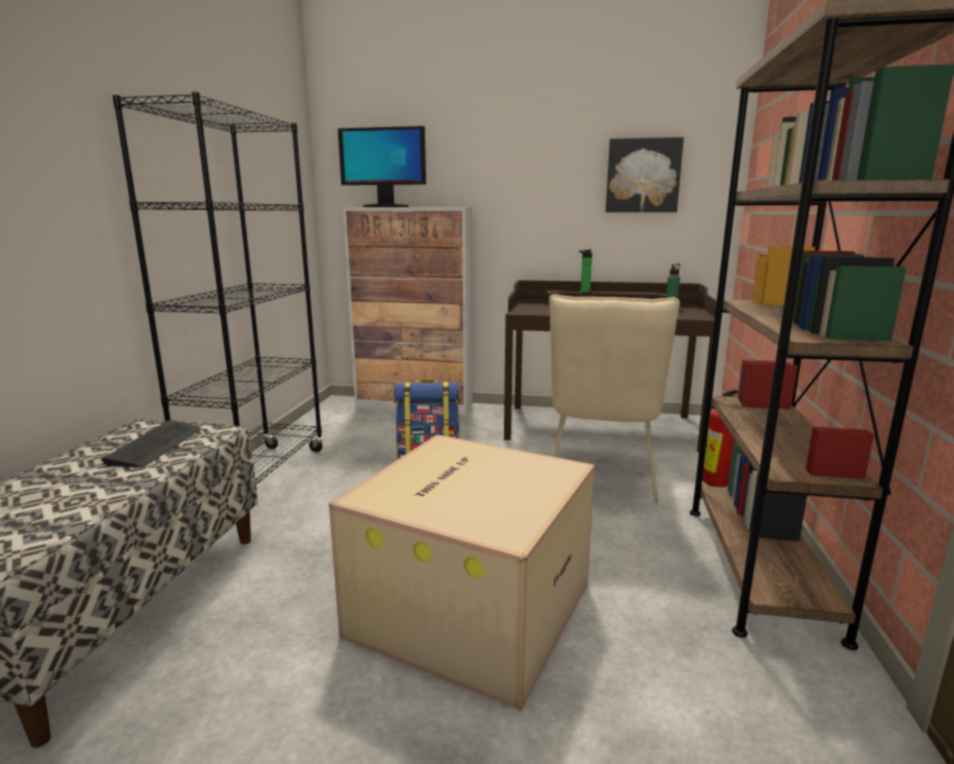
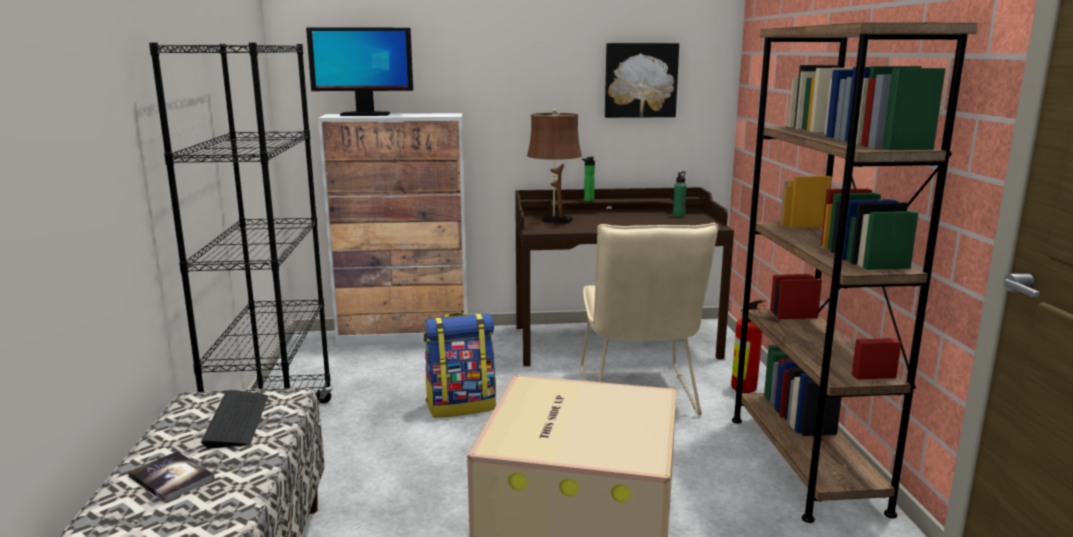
camera: 15 degrees left, 0 degrees up
(50, 487) = (171, 478): none -> book
(545, 306) = (554, 220): none -> brown table lamp

